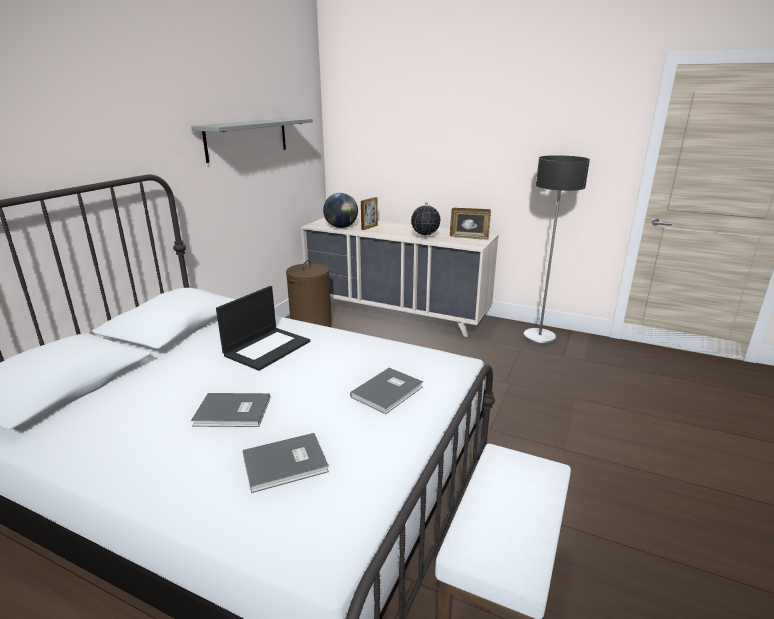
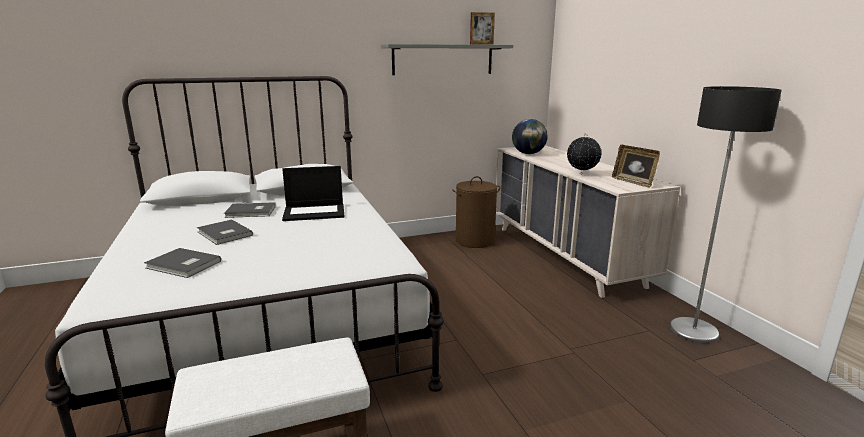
camera: 45 degrees right, 5 degrees down
(369, 227) = (553, 158): picture frame -> picture frame (481, 44)
(389, 392) = (312, 259): grey book -> grey book (251, 212)

